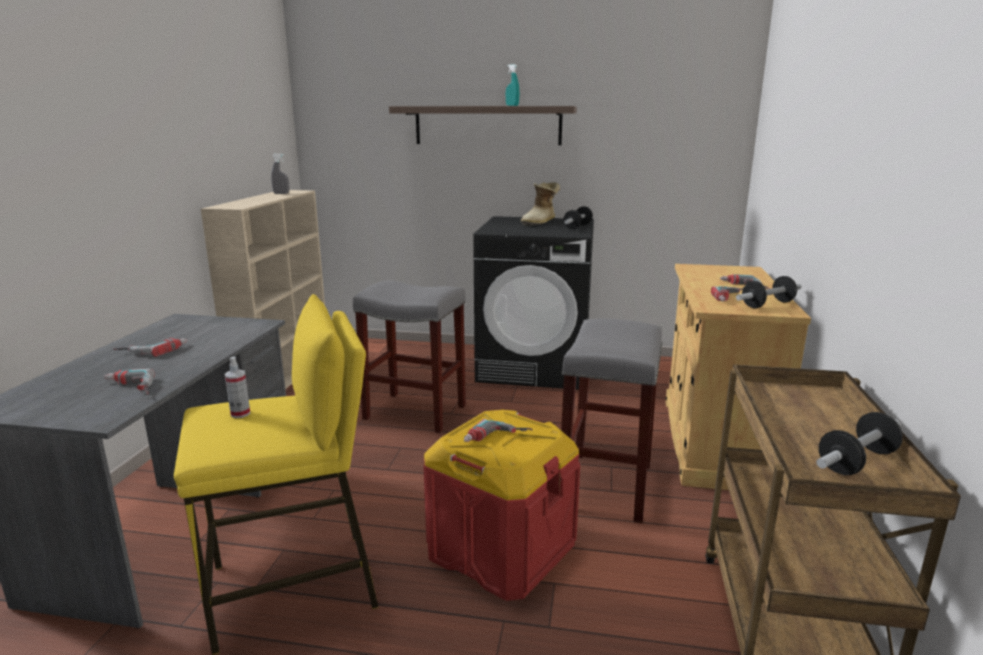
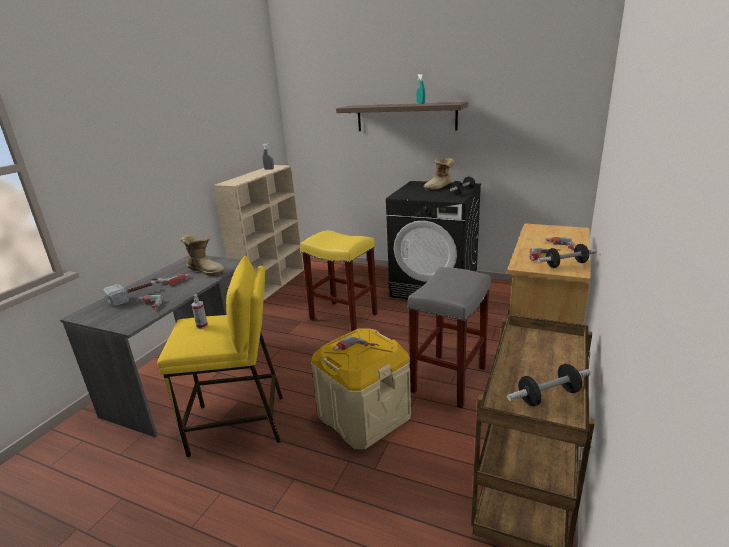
camera: 15 degrees right, 5 degrees up
(89, 375) = (133, 296): none -> hammer
(213, 334) = (206, 270): none -> boot
(416, 412) = (344, 316): grey stool -> yellow stool
(501, 549) = (364, 416): red storage box -> beige storage box

